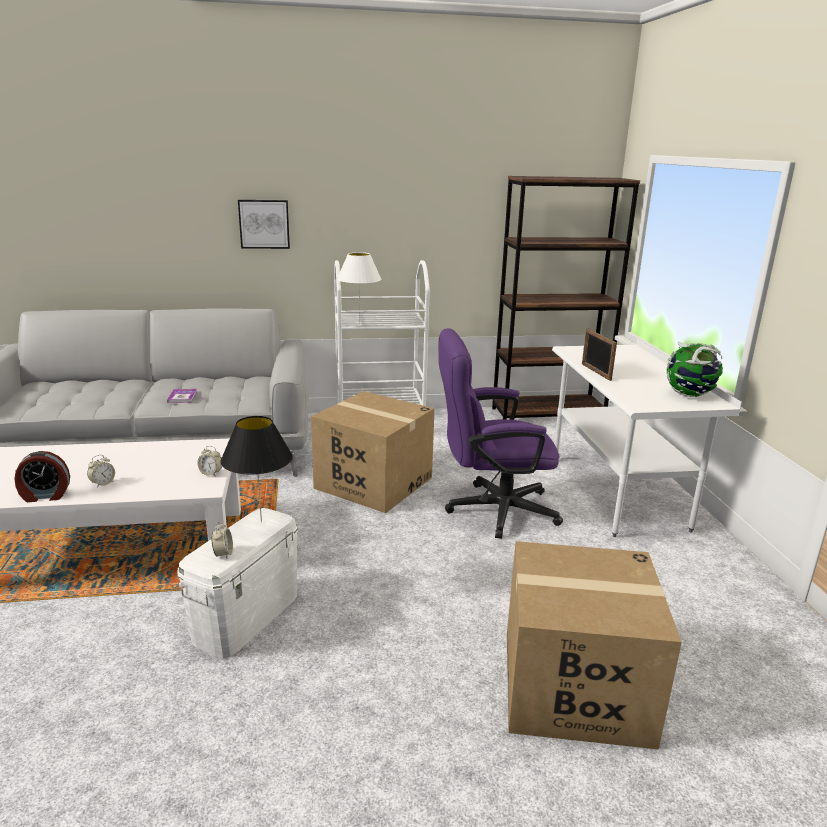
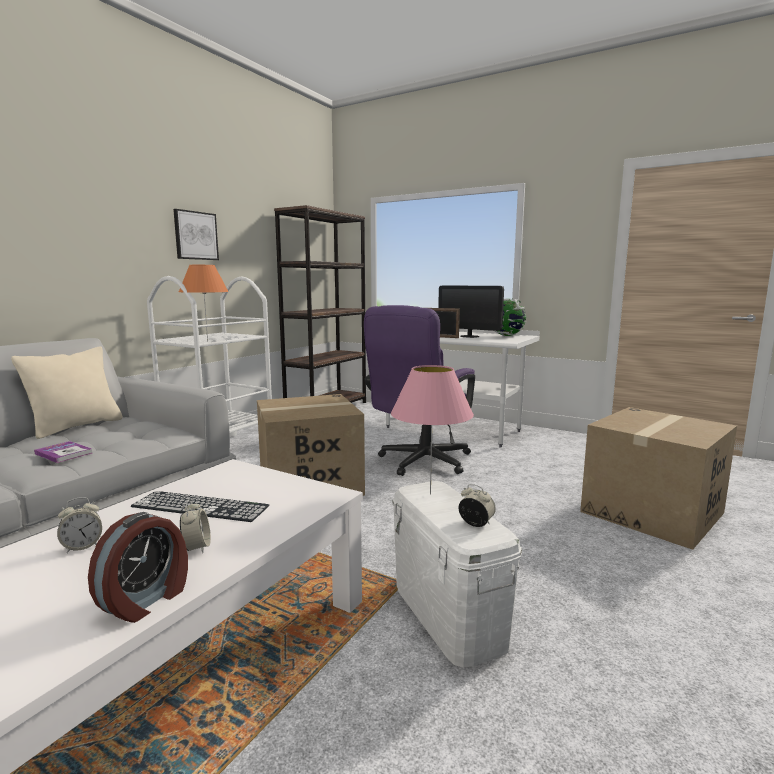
camera: 50 degrees left, 10 degrees down
(152, 462) = (200, 506): none -> keyboard
(211, 473) = (296, 485): alarm clock -> alarm clock (82, 546)
(229, 377) = (76, 426): none -> beige pillow
(261, 522) = (430, 494): black table lamp -> pink table lamp
(264, 224) = (54, 237): picture -> picture (195, 235)
(359, 324) = (207, 341): white table lamp -> orange table lamp
(636, 381) = (469, 336): none -> monitor

